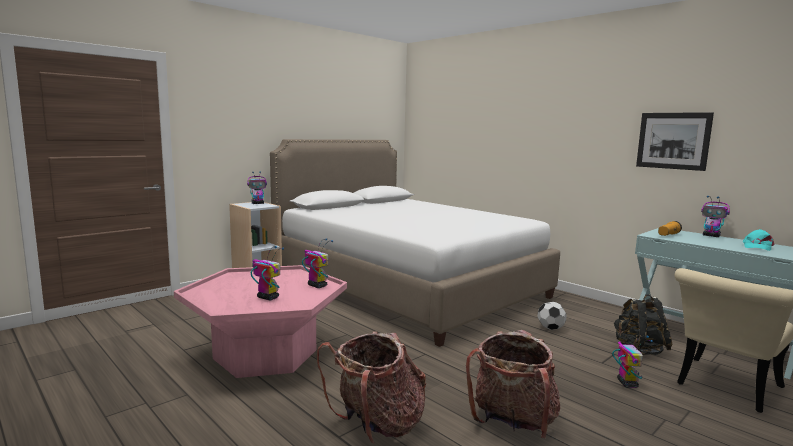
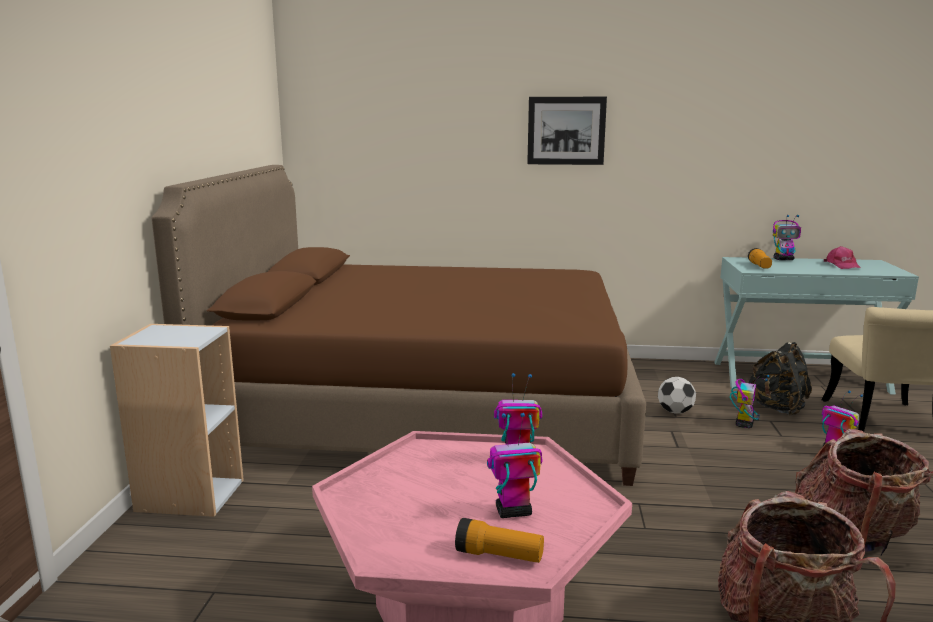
camera: 40 degrees left, 5 degrees up
(228, 305) = (499, 555): none -> flashlight
(258, 203) = (169, 331): toy robot -> toy robot (744, 424)
(407, 286) = (427, 409): white bed -> brown bed
(673, 140) = (731, 151): picture -> picture (566, 130)
(757, 246) = (842, 265): turquoise cap -> pink cap

